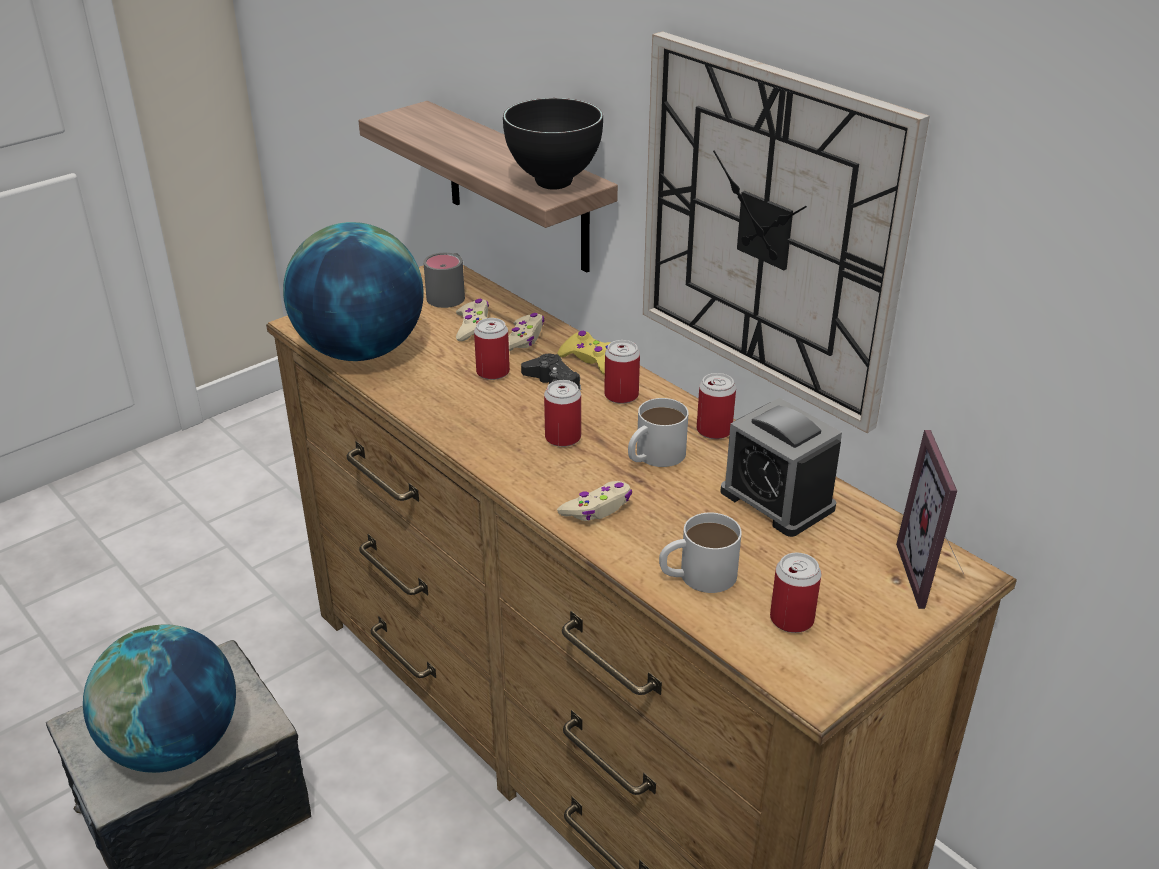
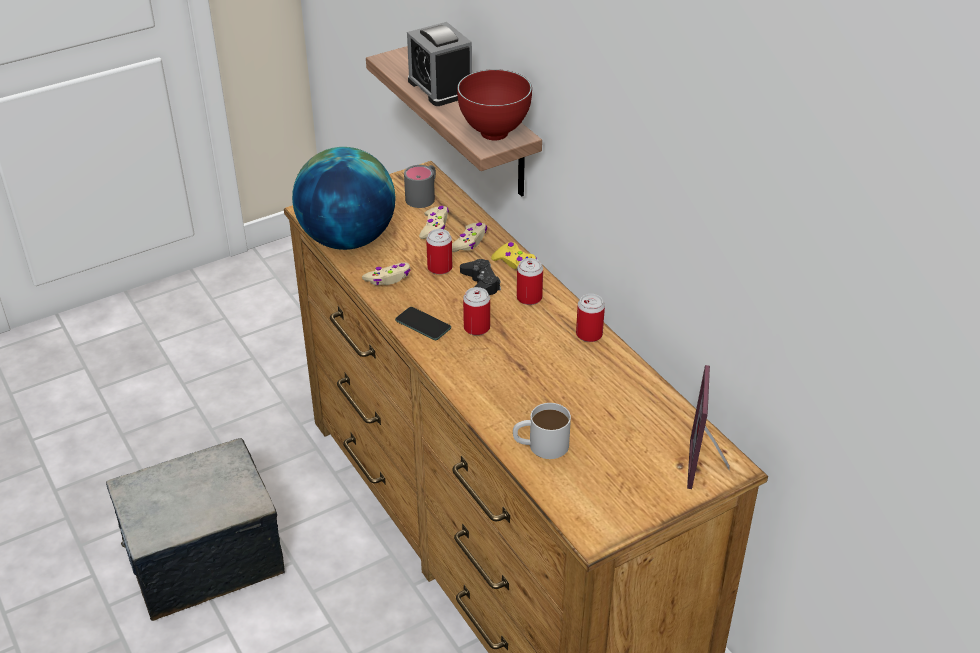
camera: 10 degrees right, 5 degrees up
(174, 746) = (190, 510): globe -> none
(488, 441) = (423, 324): none -> phone
(552, 183) = (493, 134): black bowl -> red bowl
(597, 508) = (486, 386): beige game controller -> beige game controller (388, 278)
(653, 456) = (538, 350): white mug -> none
(768, 228) = (632, 197): wall clock -> none
(777, 500) = (616, 395): alarm clock -> alarm clock (440, 88)
(791, 619) = (595, 484): can -> none

